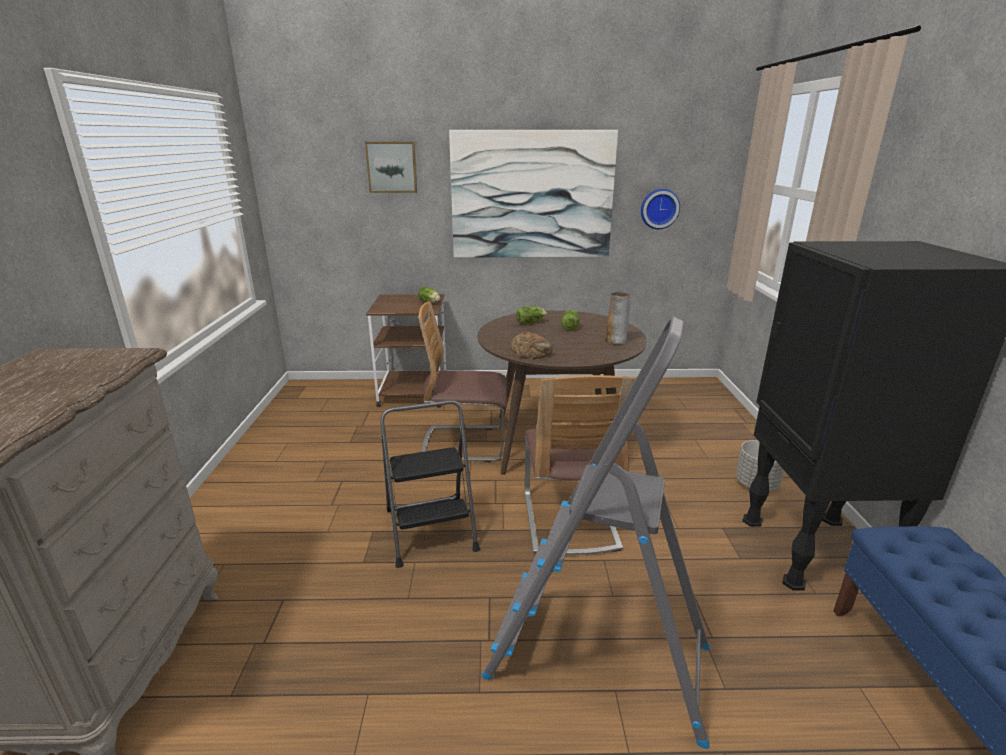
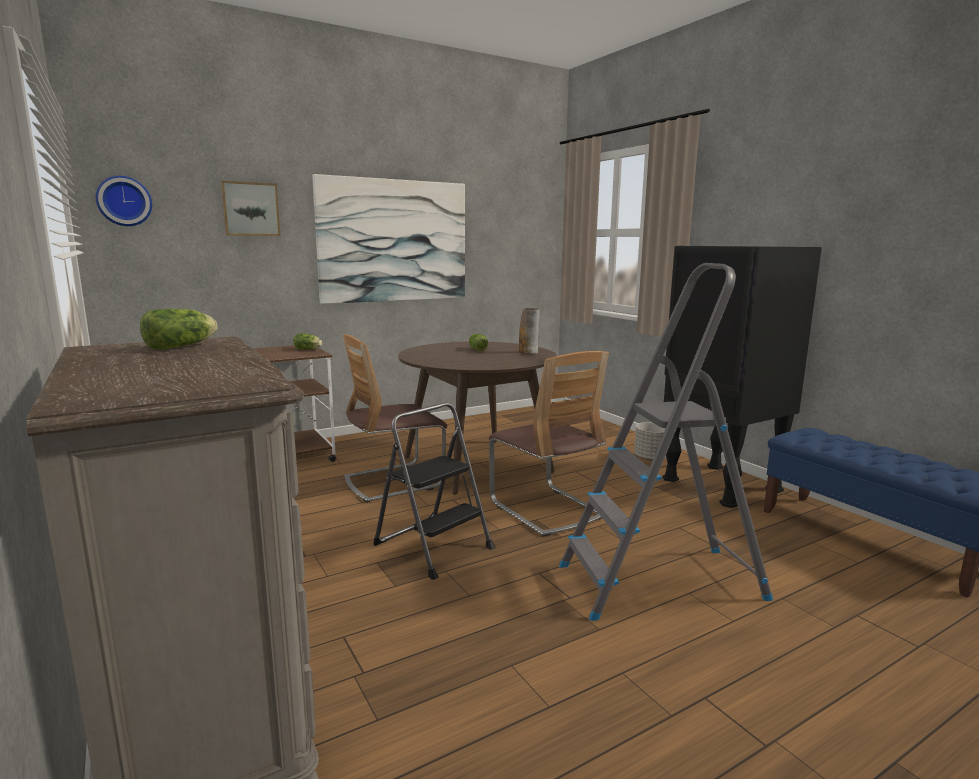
camera: 30 degrees left, 10 degrees down
(531, 322) = (439, 350): lettuce -> lettuce (183, 346)
(531, 351) = (473, 364): bread -> none
(659, 208) = (500, 253): wall clock -> wall clock (124, 201)

